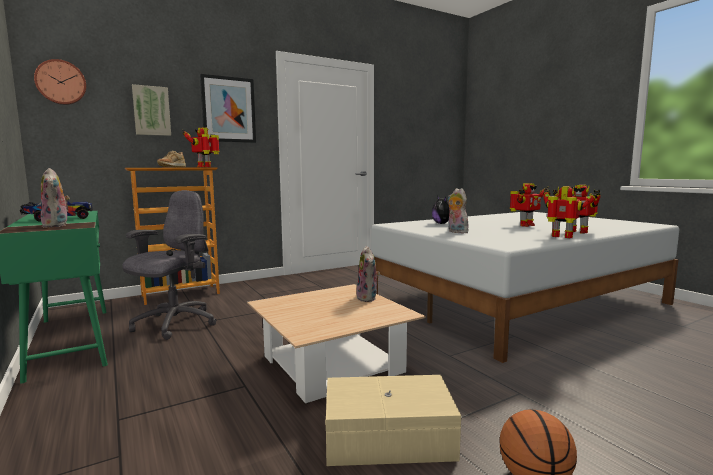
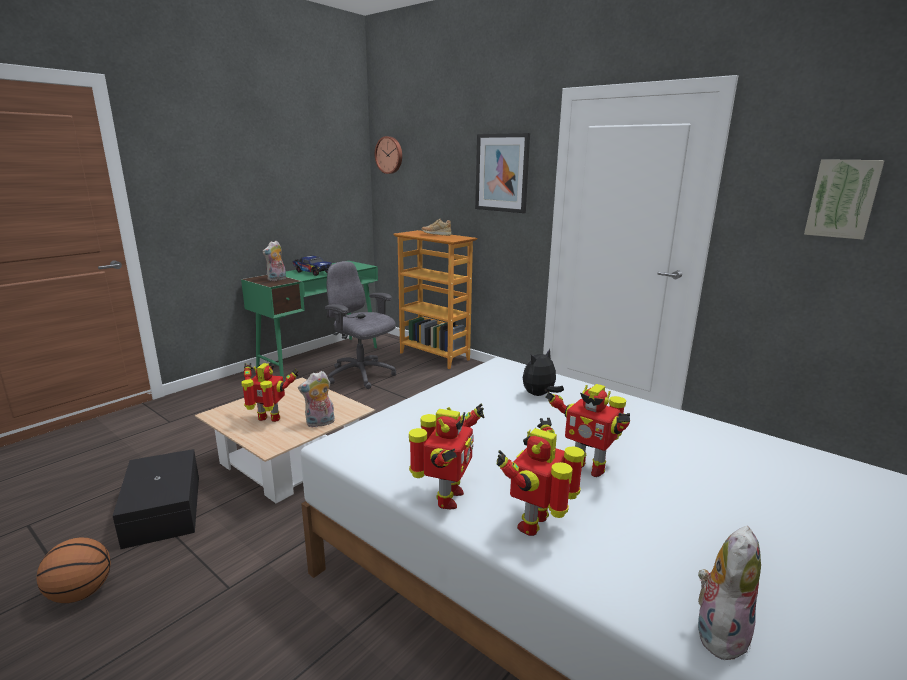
camera: 70 degrees right, 10 degrees up
(151, 111) = (440, 177): picture -> picture (842, 198)
(174, 324) = (361, 376): grey office chair -> grey office chair turned 150 degrees counterclockwise
(205, 167) = (453, 239): toy robot -> toy robot (269, 419)
(389, 438) = (161, 511): beige storage box -> black storage box
(456, 232) = (453, 408): plush toy -> plush toy (719, 630)

